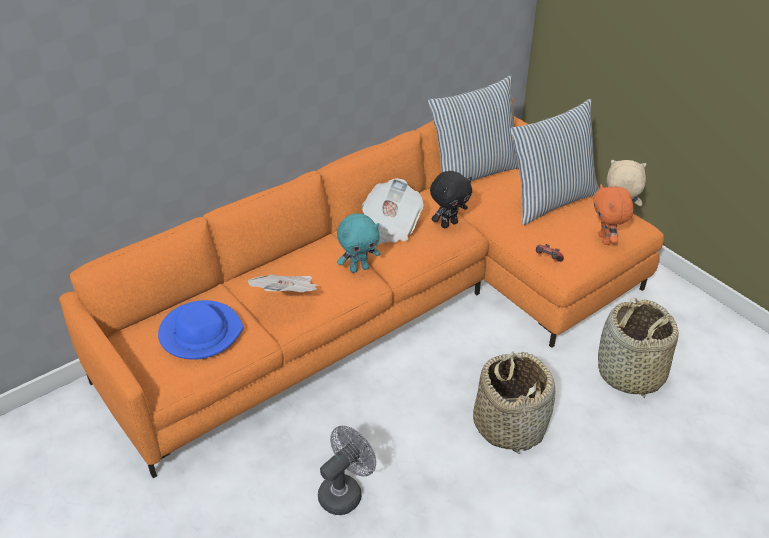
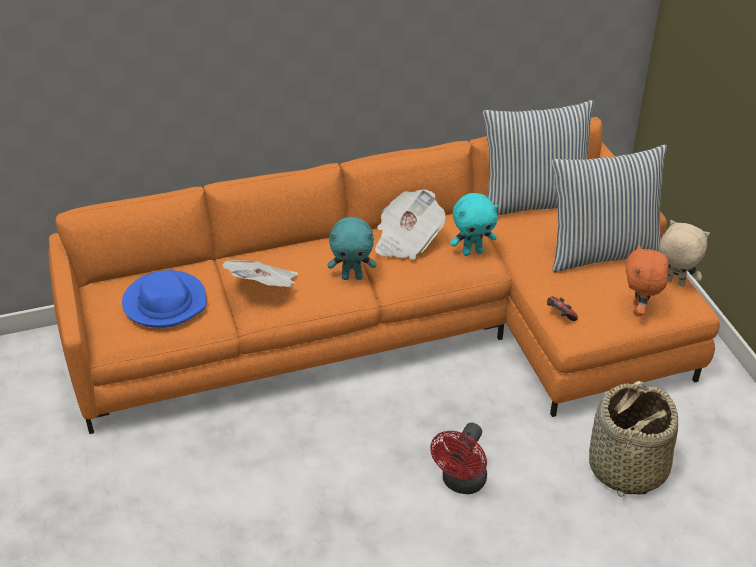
camera: 20 degrees right, 0 degrees up
(345, 491) = (260, 499): grey fan -> none
(449, 224) = (472, 252): black plush toy -> turquoise plush toy
(509, 424) = (461, 483): basket -> red fan

